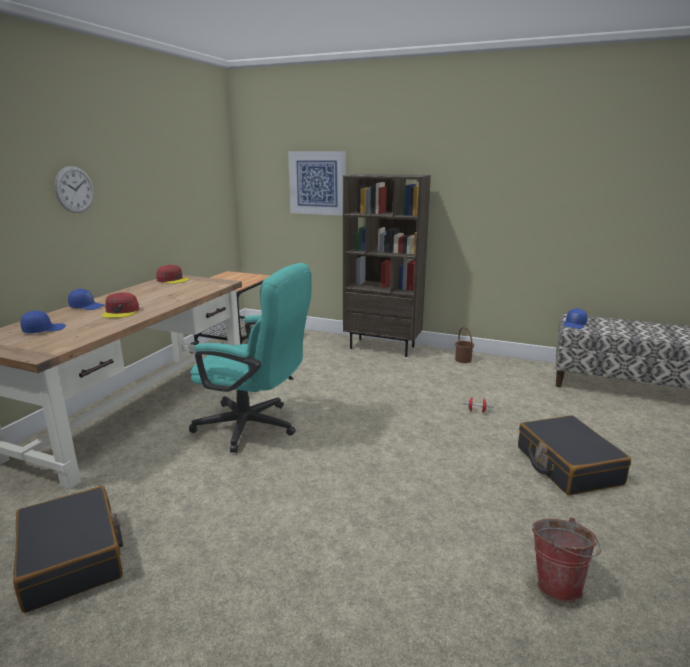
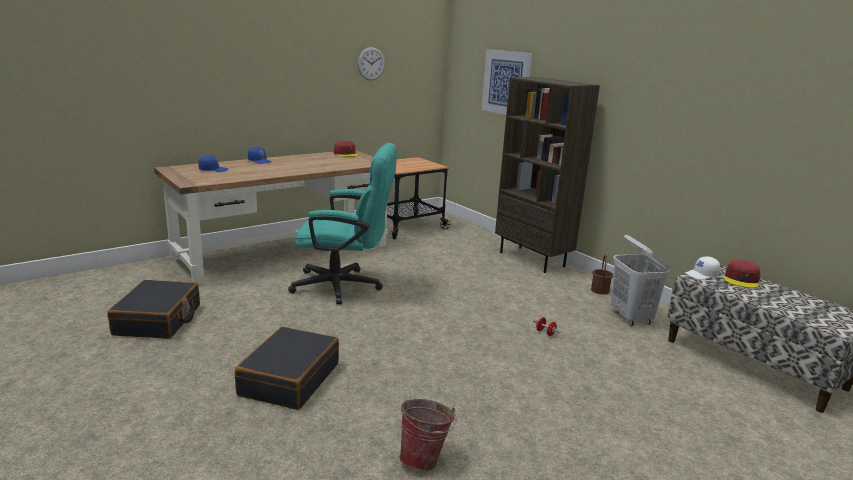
camera: 30 degrees right, 0 degrees up
(74, 189) = (271, 70): wall clock -> wall clock (371, 63)
(121, 312) = (274, 168): red cap -> red cap (741, 280)
(255, 427) = (345, 286): turquoise office chair -> turquoise office chair turned 45 degrees counterclockwise
(511, 376) = (631, 318): none -> white laundry basket
(567, 465) = (566, 399): black suitcase -> black suitcase (289, 379)
(574, 325) = (702, 275): blue cap -> white cap

